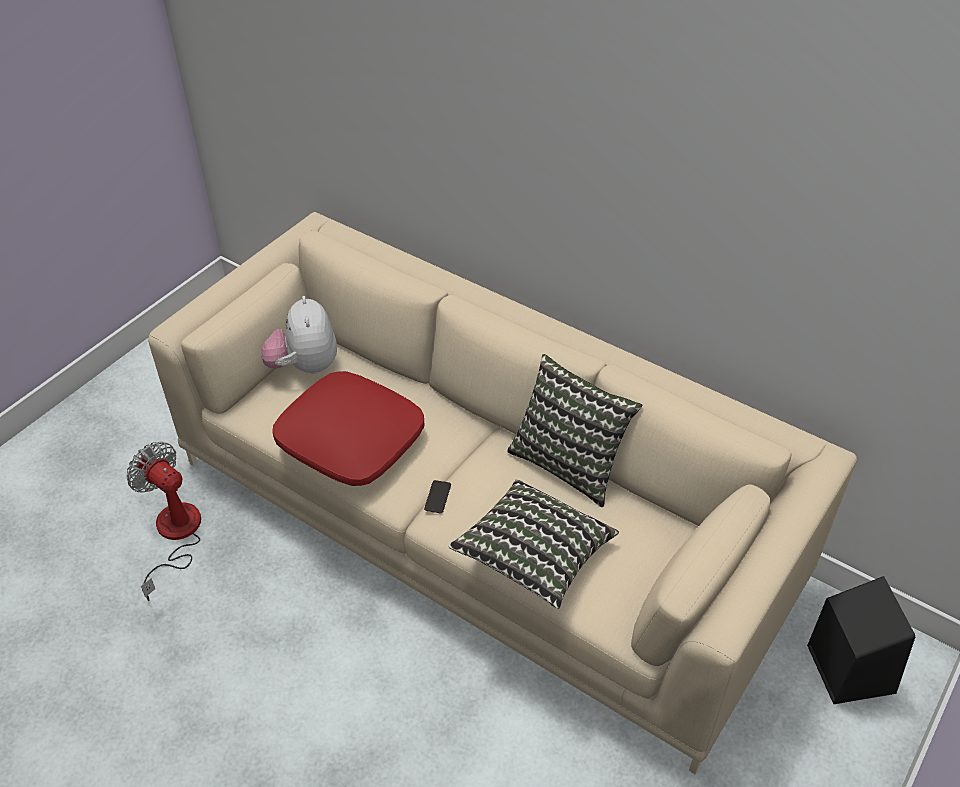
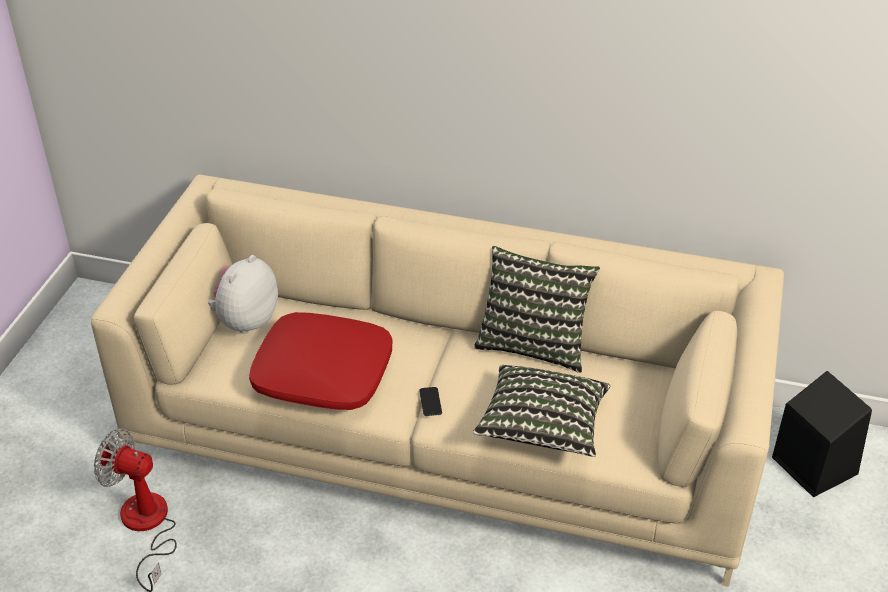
camera: 20 degrees left, 5 degrees down
(303, 366) = (241, 321): plush toy -> plush toy turned 60 degrees clockwise

